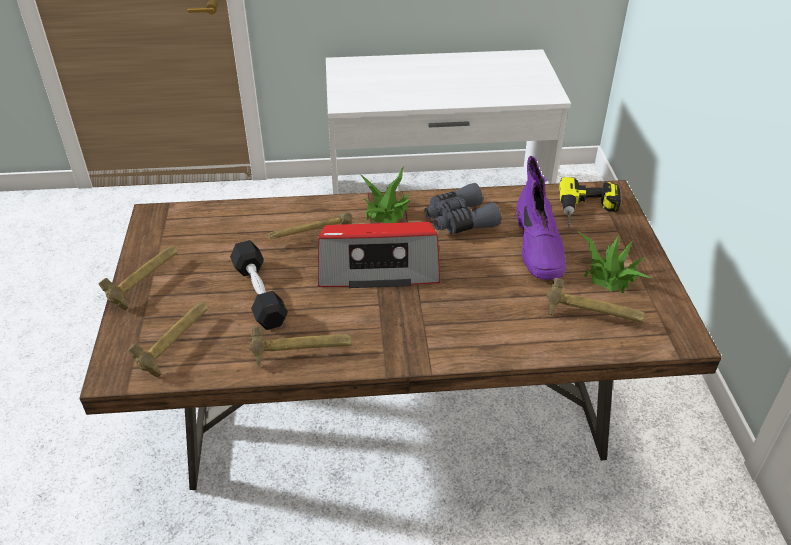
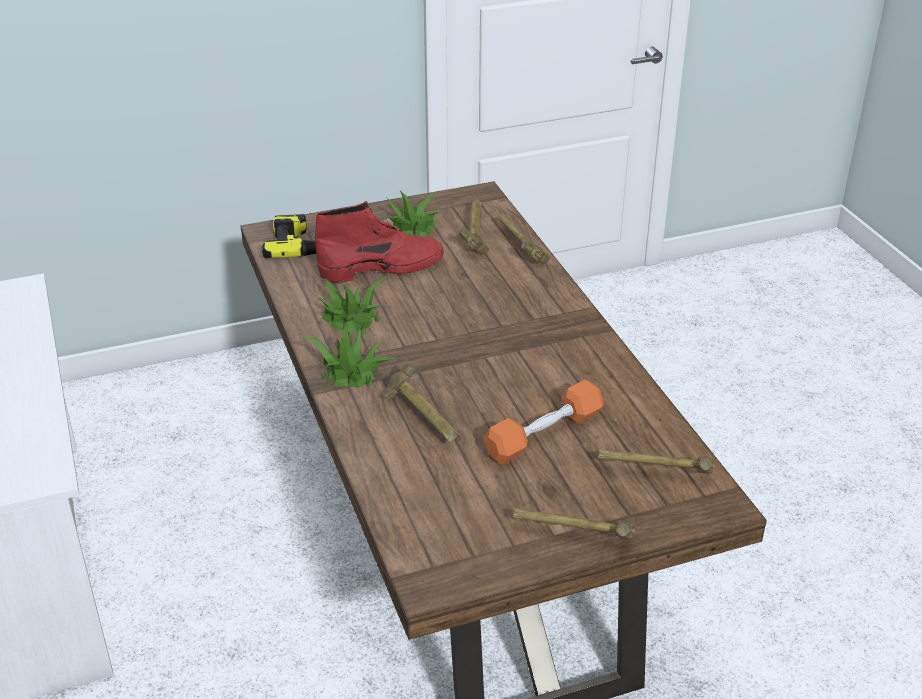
camera: 105 degrees left, 5 degrees down
(259, 294) = (544, 434): black dumbbell -> orange dumbbell
(301, 354) = (614, 383): hammer -> hammer (519, 247)
(378, 268) = (459, 360): radio -> none
(459, 220) = (351, 319): grey binoculars -> potted plant
(539, 247) = (382, 267): purple boot -> red boot

